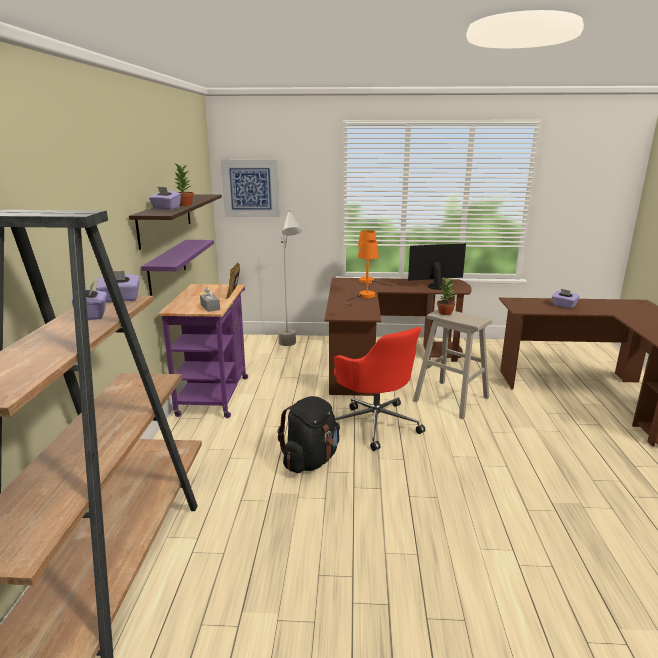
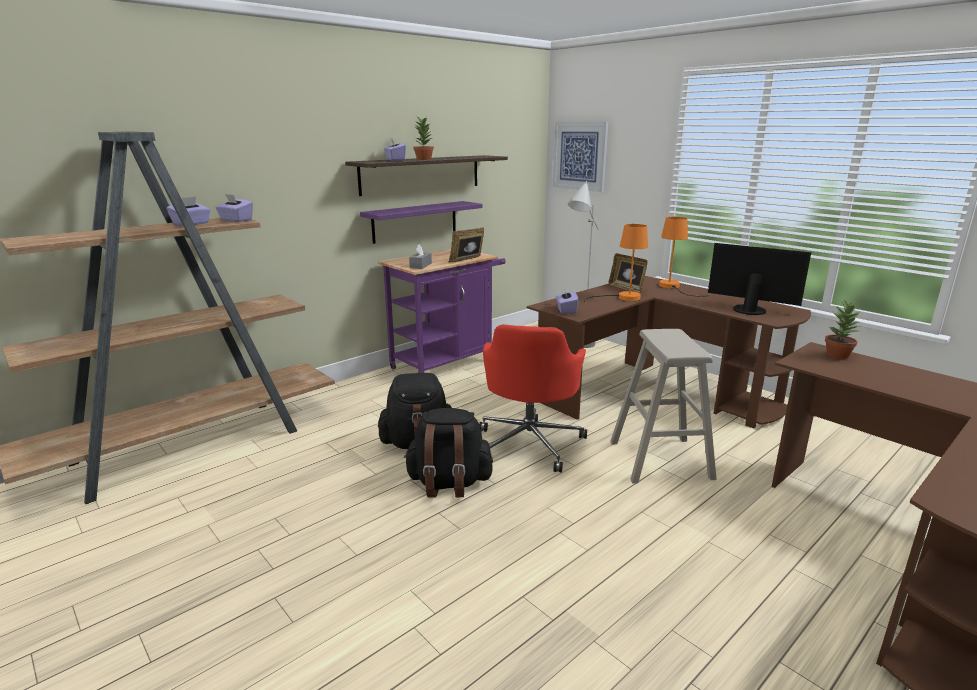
camera: 45 degrees right, 0 degrees up
(349, 289) = (627, 288): none -> picture frame
(380, 475) = (449, 483): none -> black backpack
(445, 312) = (666, 333): potted plant -> potted plant (837, 354)
(563, 305) = (900, 379): purple tissue box -> purple tissue box (566, 310)

